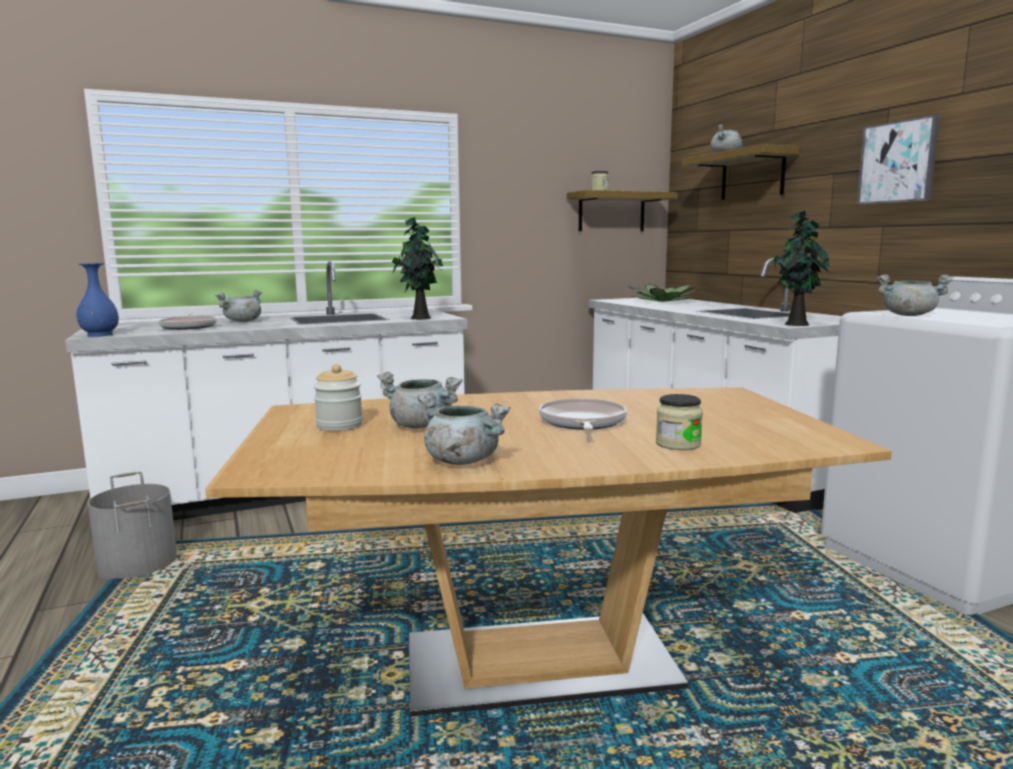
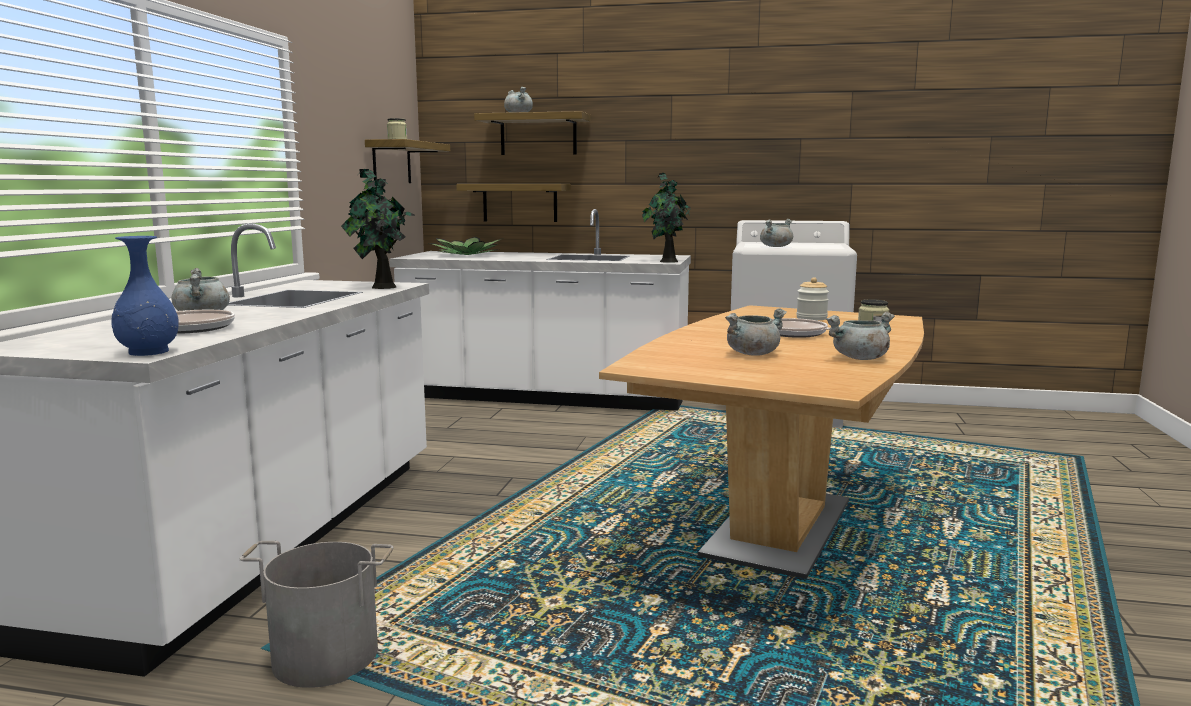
camera: 55 degrees left, 0 degrees up
(339, 425) = (718, 365): jar -> jar (811, 318)
(732, 250) = (520, 202): none -> shelf
(898, 162) = (685, 137): picture -> none

